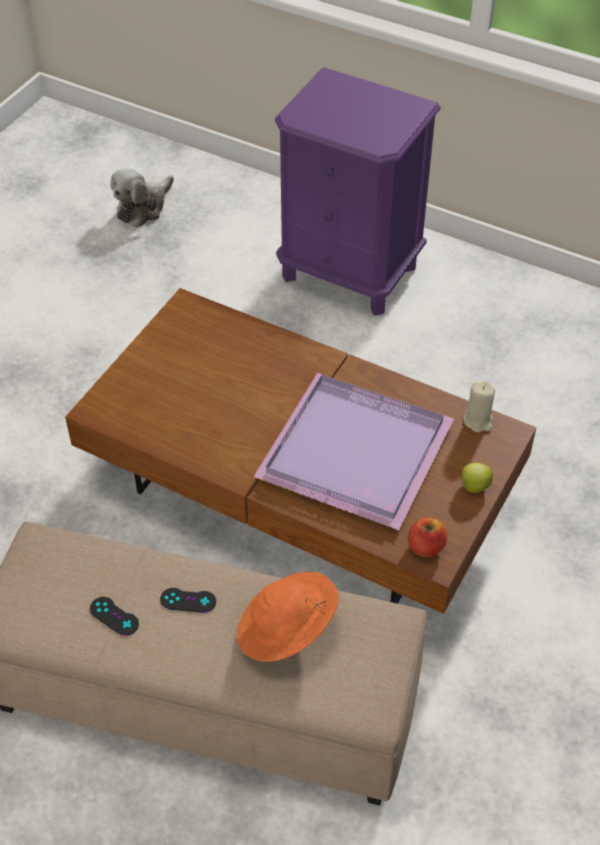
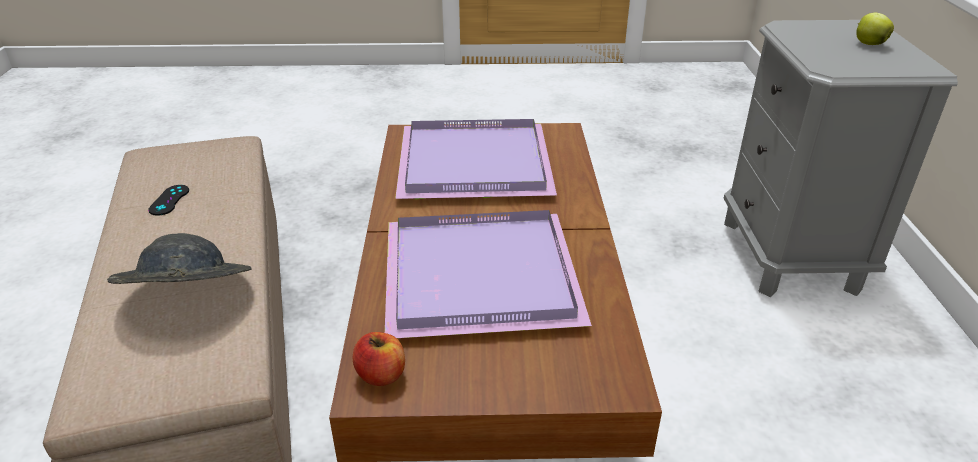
camera: 60 degrees right, 15 degrees down
(143, 207) = (702, 132): plush toy -> none
(188, 600) = (203, 230): black game controller -> none
(193, 384) = (477, 162): none -> purple tray
(286, 630) = (187, 298): orange hat -> grey hat
(350, 271) = (790, 255): purple nightstand -> grey nightstand
(473, 486) = (506, 384): apple -> apple (868, 44)
(478, 421) = (616, 353): beige candle -> none

